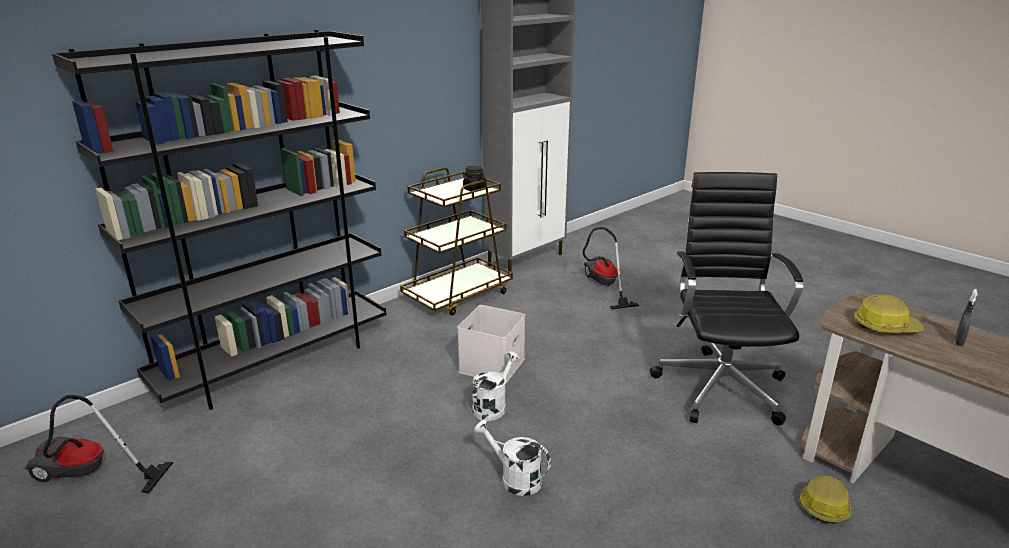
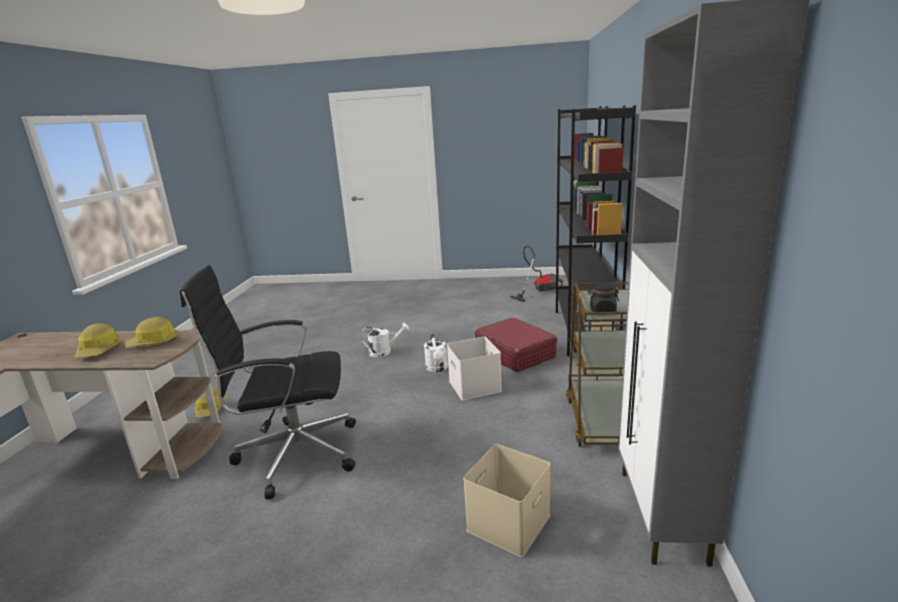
camera: 140 degrees right, 5 degrees down
(391, 377) = (515, 354): none -> red suitcase
(603, 286) = (509, 524): vacuum cleaner -> beige storage box
(720, 386) = (294, 454): black office chair -> black office chair turned 120 degrees clockwise
(959, 342) = (100, 350): grey spray bottle -> hard hat

